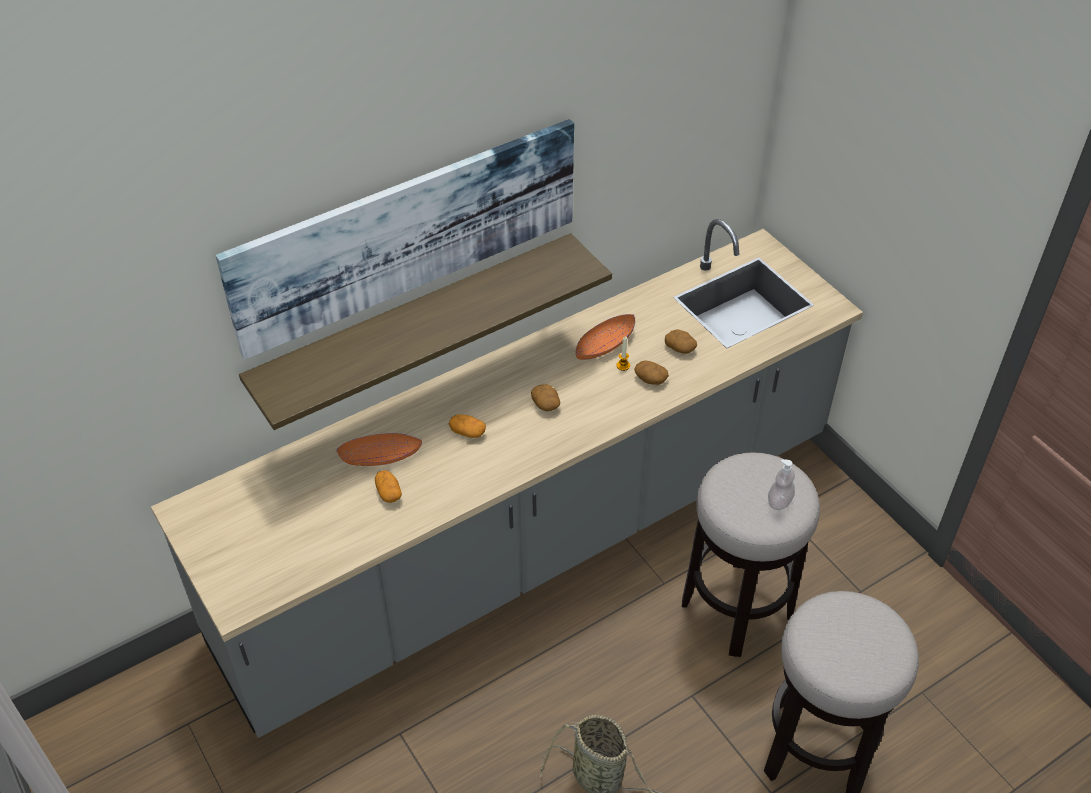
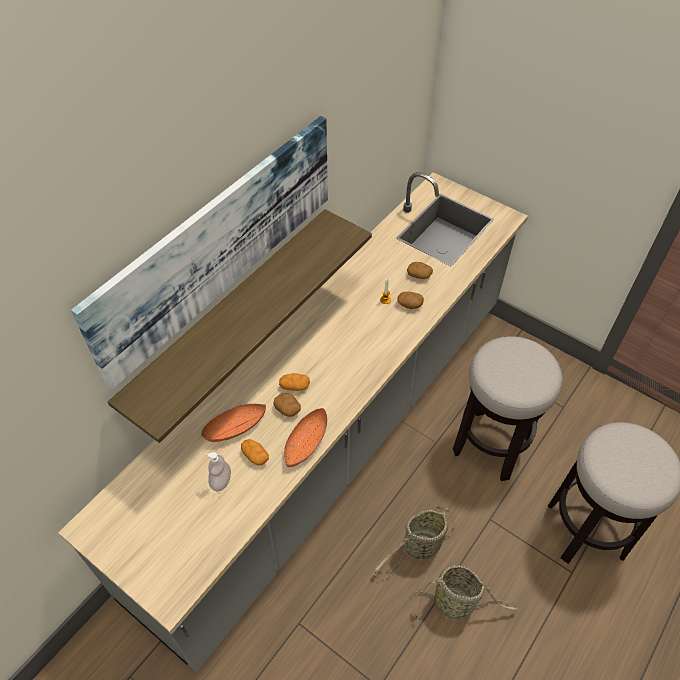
camera: 20 degrees left, 5 degrees up
(546, 404) = (343, 346): potato -> potato (288, 409)
(584, 699) = (419, 548): none -> basket
(604, 345) = (364, 287): orange bowl -> orange bowl (306, 443)
(779, 502) = (535, 370): soap dispenser -> soap dispenser (221, 481)

